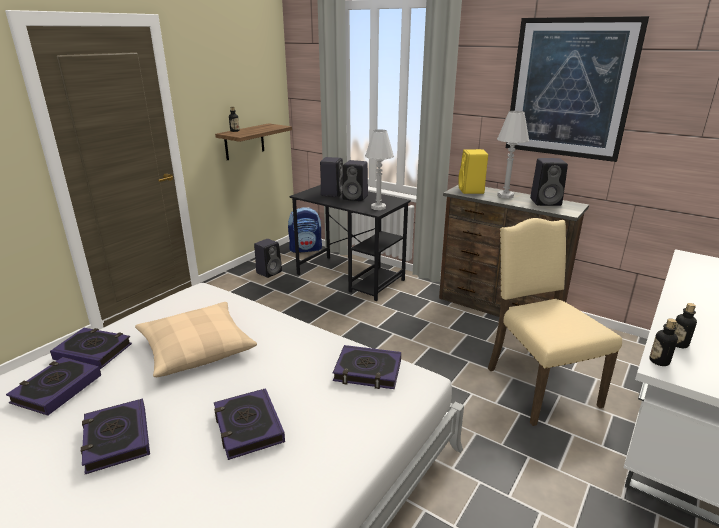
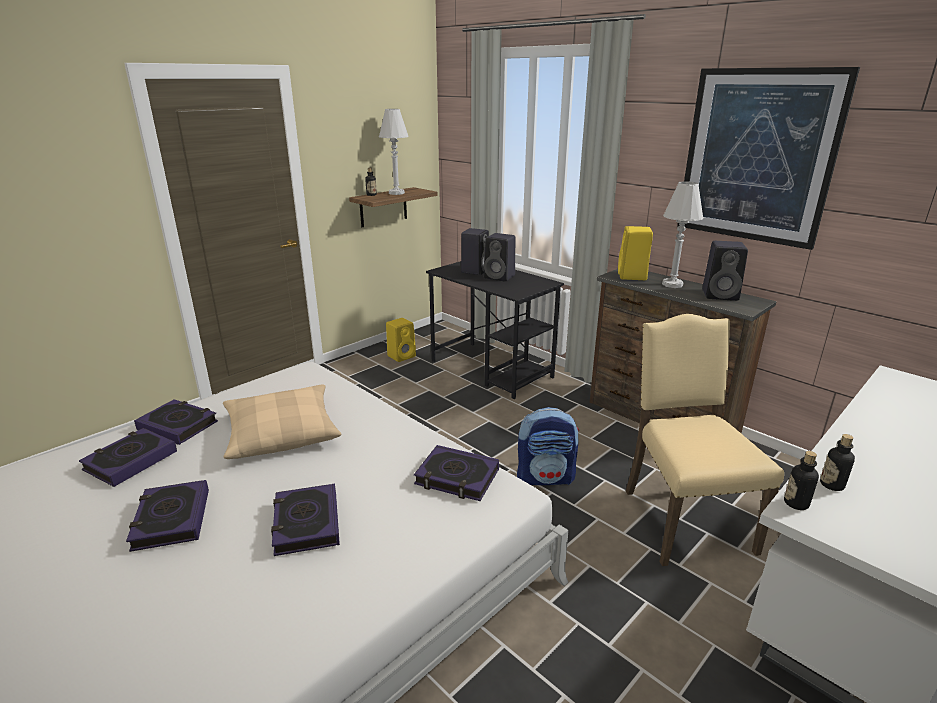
camera: 10 degrees right, 0 degrees up
(269, 272) = (402, 356): black speaker -> yellow speaker
(306, 249) = (449, 332): backpack -> backpack (546, 477)
(378, 207) = (522, 290): white table lamp -> white table lamp (396, 193)

